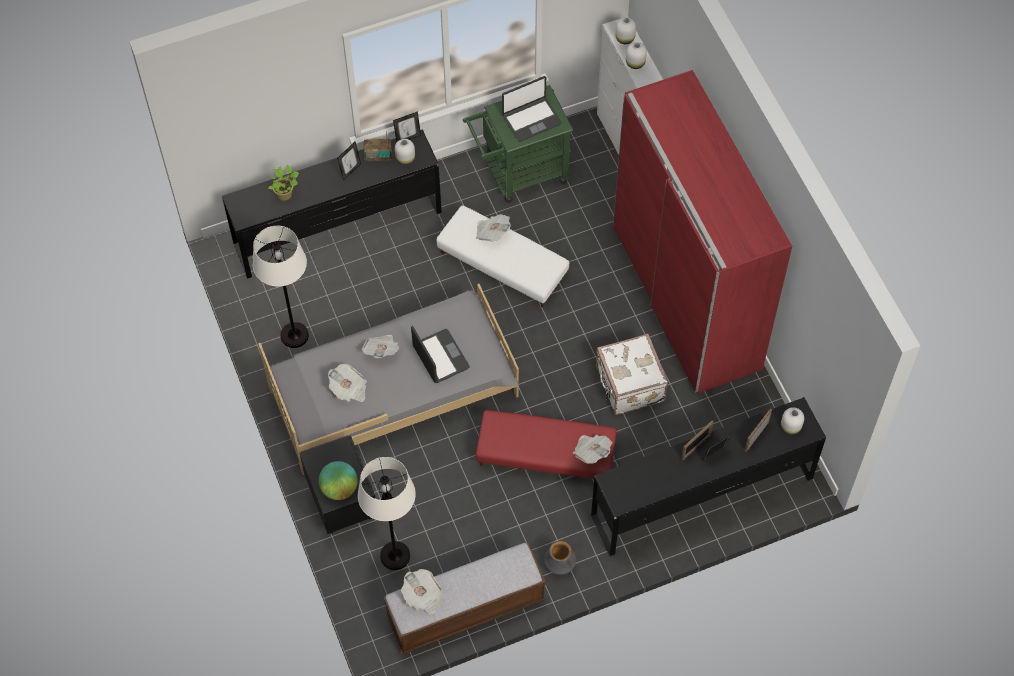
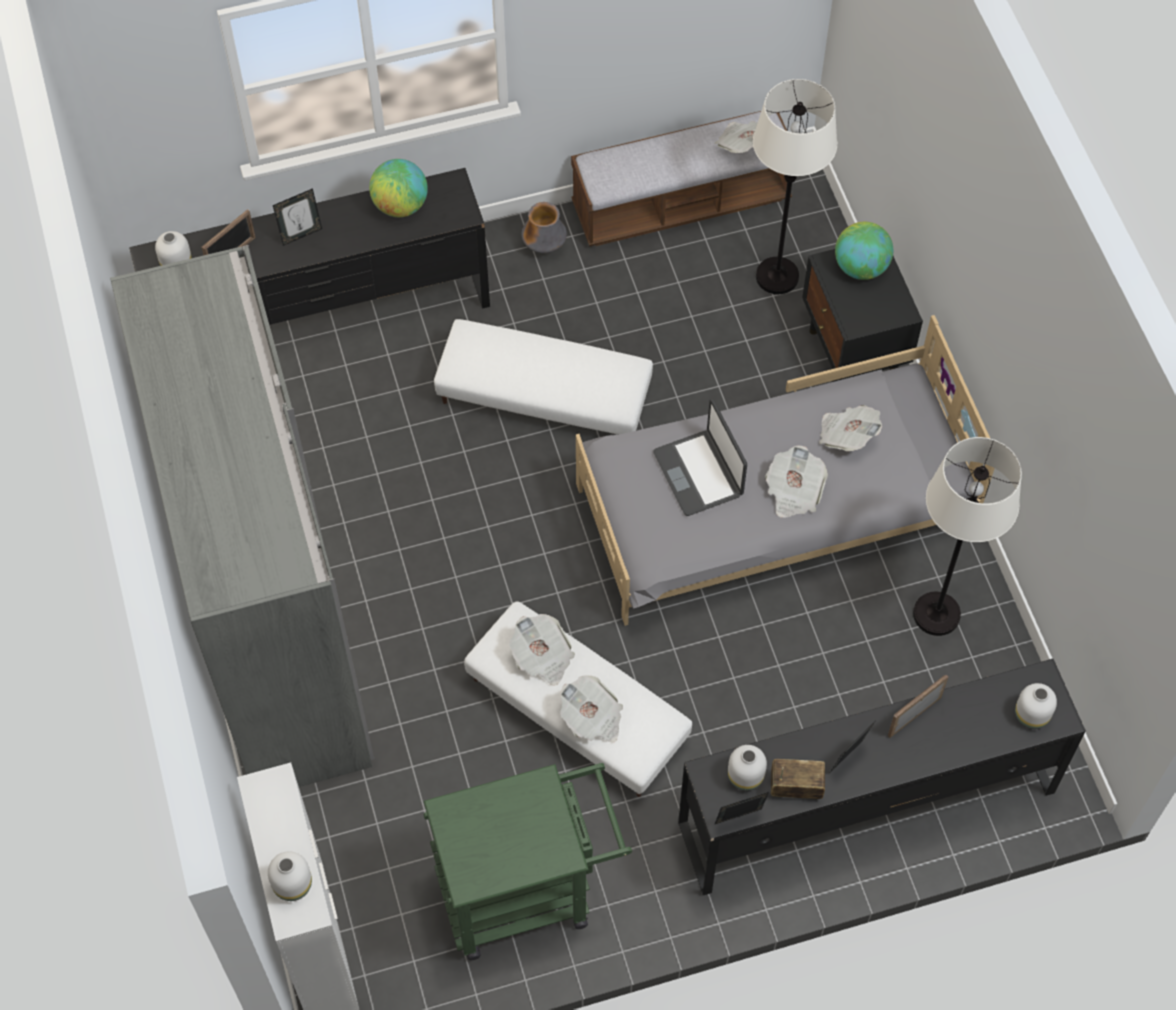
camera: 175 degrees left, 0 degrees up
(285, 194) = (967, 722): potted plant -> none
(531, 119) = (500, 829): laptop -> none
(545, 455) = (544, 394): red ottoman -> white ottoman
(591, 452) = (477, 344): newspaper -> newspaper (542, 657)
(629, 385) = (399, 487): white suitcase -> none
(635, 63) = (285, 823): white vase -> white vase (1032, 714)
(652, 483) = (400, 205): none -> globe
(685, 297) = (275, 624): red wardrobe -> grey wardrobe
(696, 447) = (326, 248): picture frame -> picture frame (914, 716)

